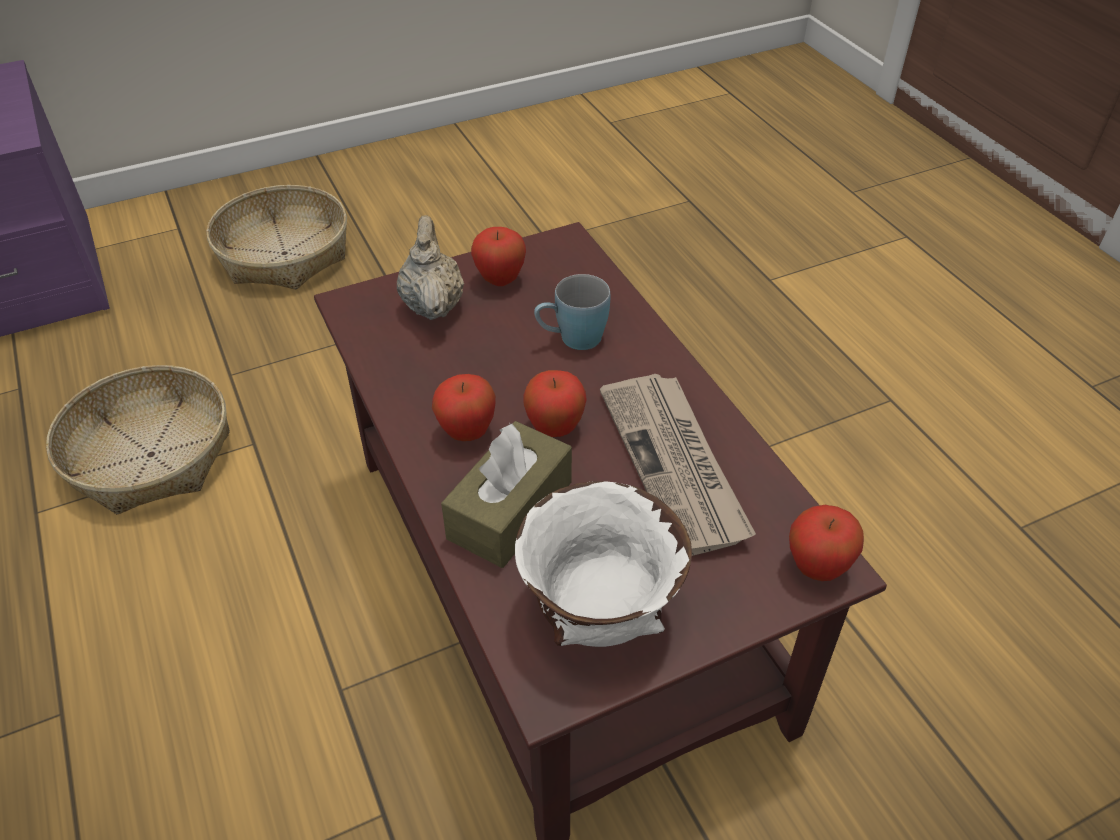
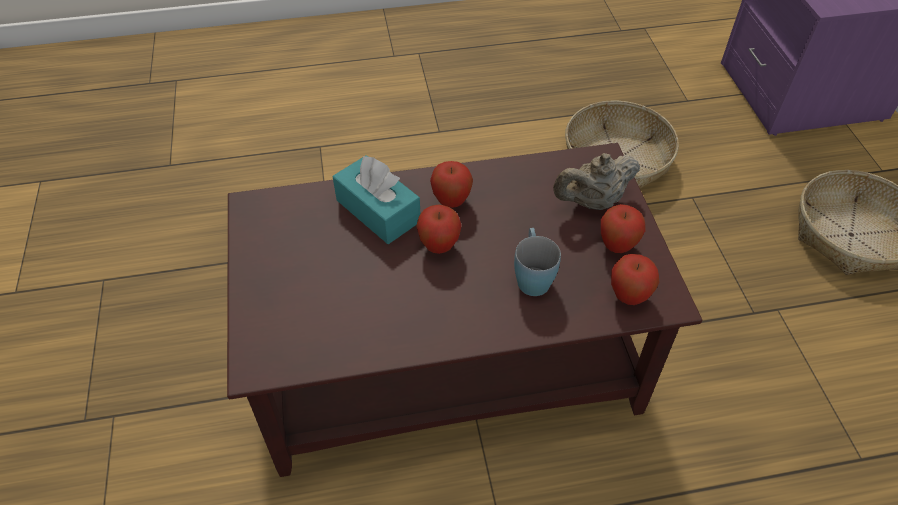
camera: 105 degrees right, 5 degrees up
(432, 304) = (592, 202): beige teapot -> beige teapot turned 150 degrees clockwise
(510, 510) = (378, 211): brown tissue box -> turquoise tissue box
(599, 612) = (286, 236): white bowl -> none
(675, 465) = (380, 305): newspaper -> none
(816, 568) = (259, 357): apple -> apple (628, 296)

